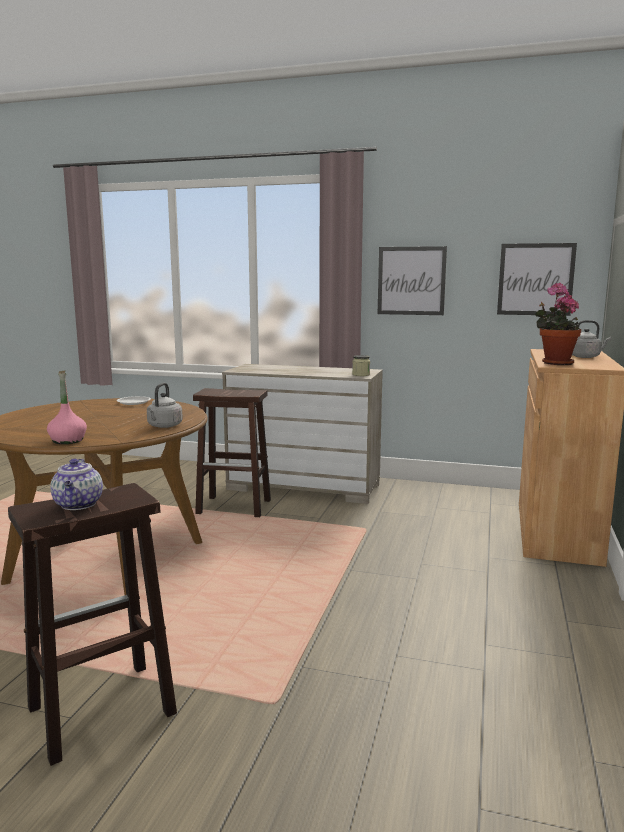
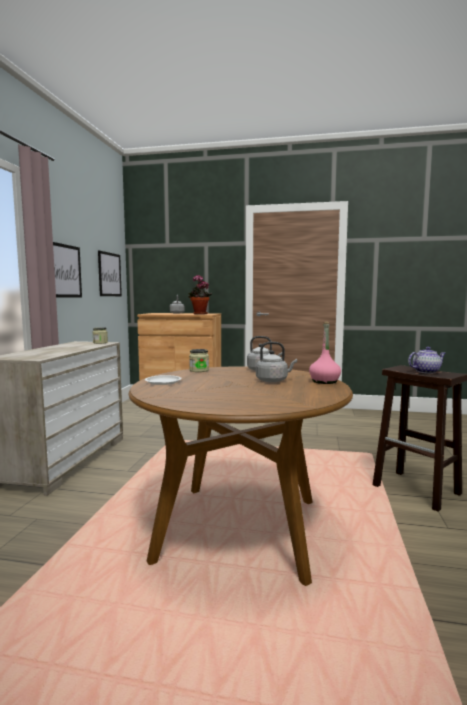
camera: 95 degrees left, 5 degrees down
(98, 426) = (273, 380): none -> grey kettle
(184, 409) = (199, 370): none -> jar
(235, 507) = (107, 485): brown stool -> none

